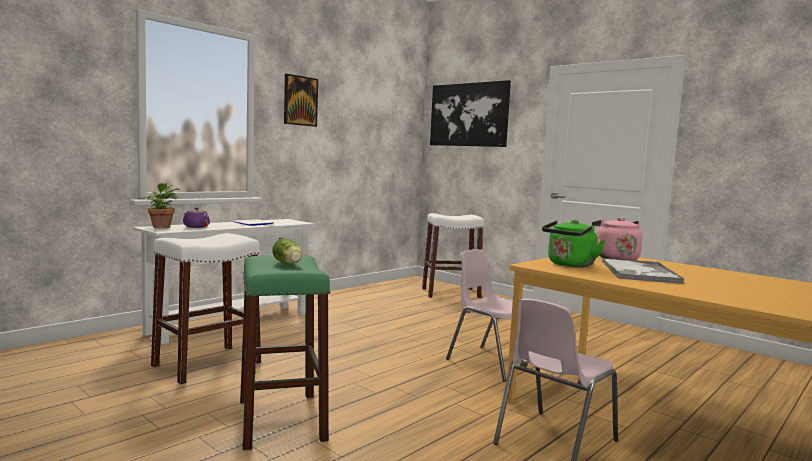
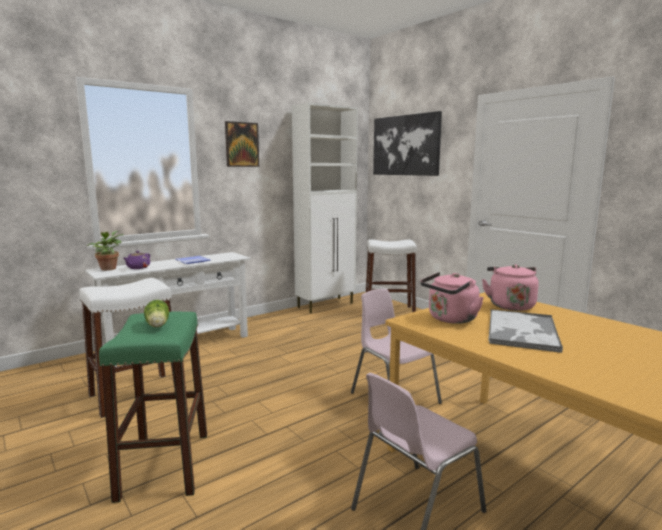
camera: 10 degrees right, 5 degrees up
(379, 287) = (326, 305): none -> white cabinet
(569, 265) = (450, 319): green kettle -> pink kettle

